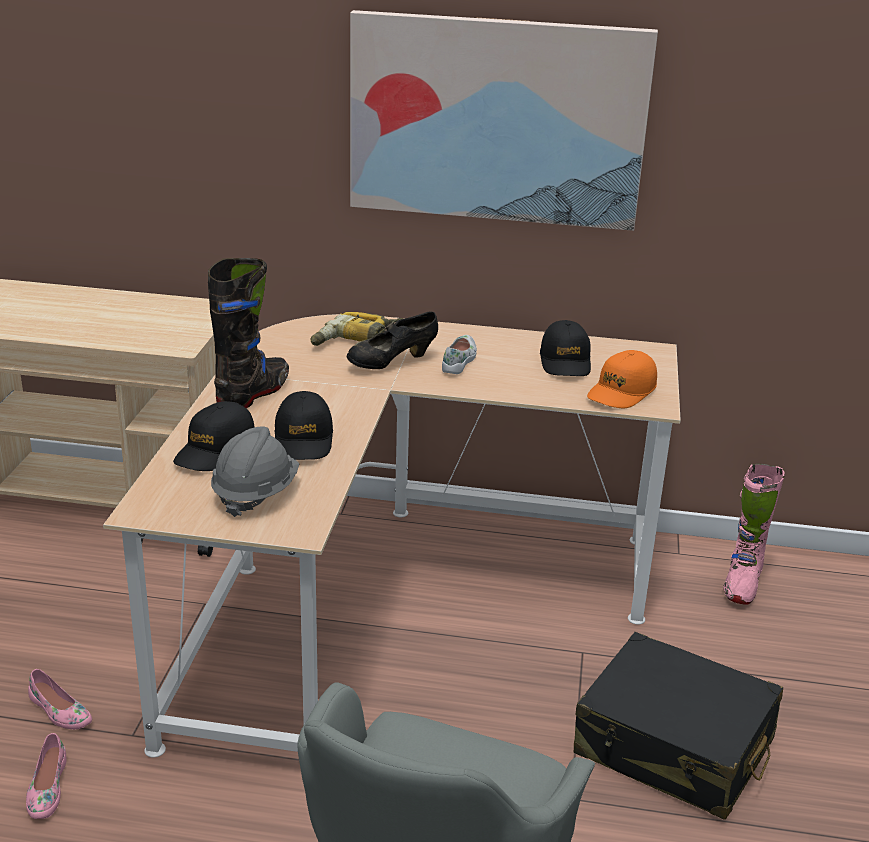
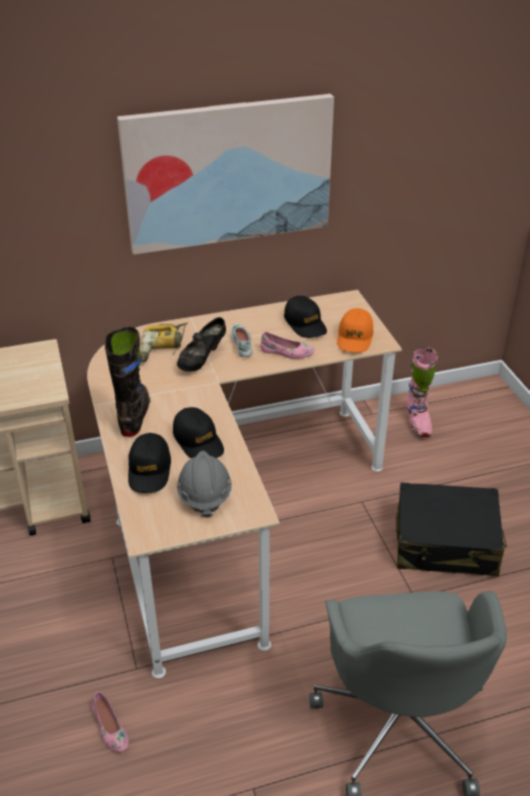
camera: 25 degrees left, 10 degrees up
(59, 711) = (76, 673): pink shoe -> pink shoe (287, 352)

